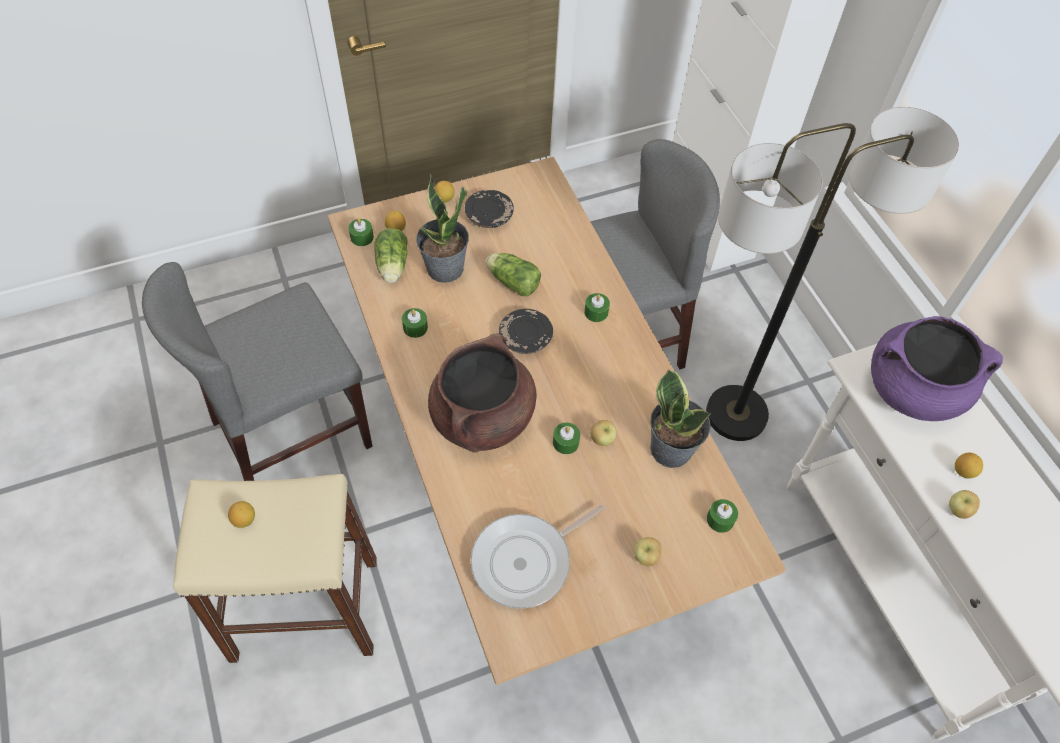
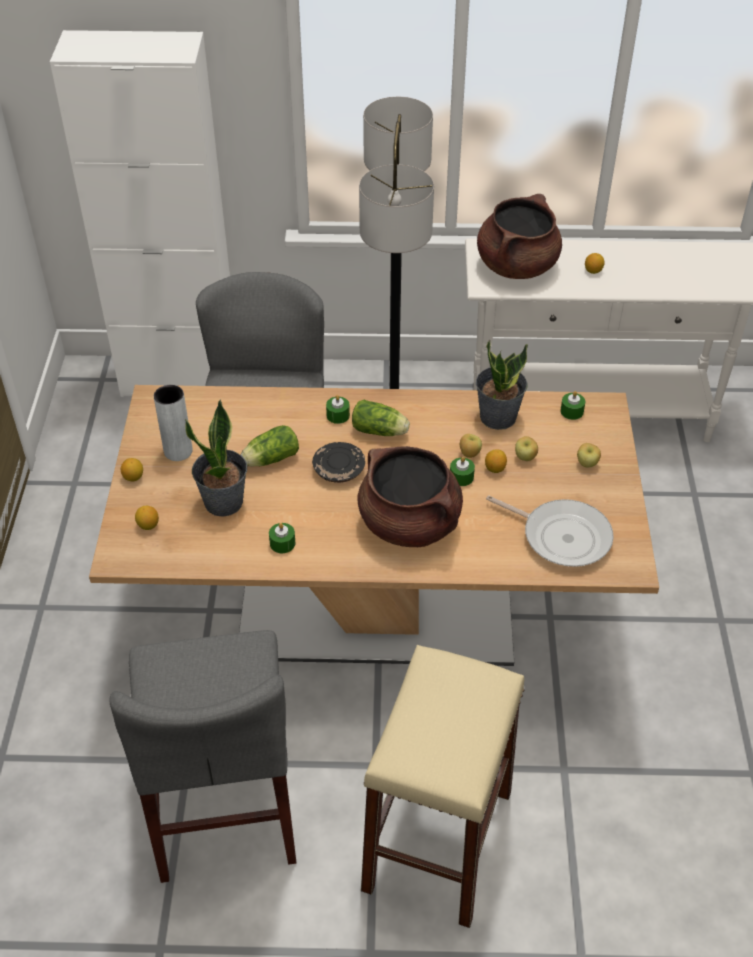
camera: 65 degrees left, 10 degrees down
(244, 519) = (434, 732): lemon -> lemon (495, 469)
(362, 237) = (141, 555): green candle -> none
(392, 267) = (196, 541): lettuce -> lettuce (381, 431)
(489, 215) = (178, 451): black plate -> grey vase
(526, 561) = (562, 536): frying pan -> frying pan turned 45 degrees counterclockwise
(913, 390) = (517, 266): purple cooking pot -> brown cooking pot
(958, 511) = (622, 286): apple -> apple (525, 457)

